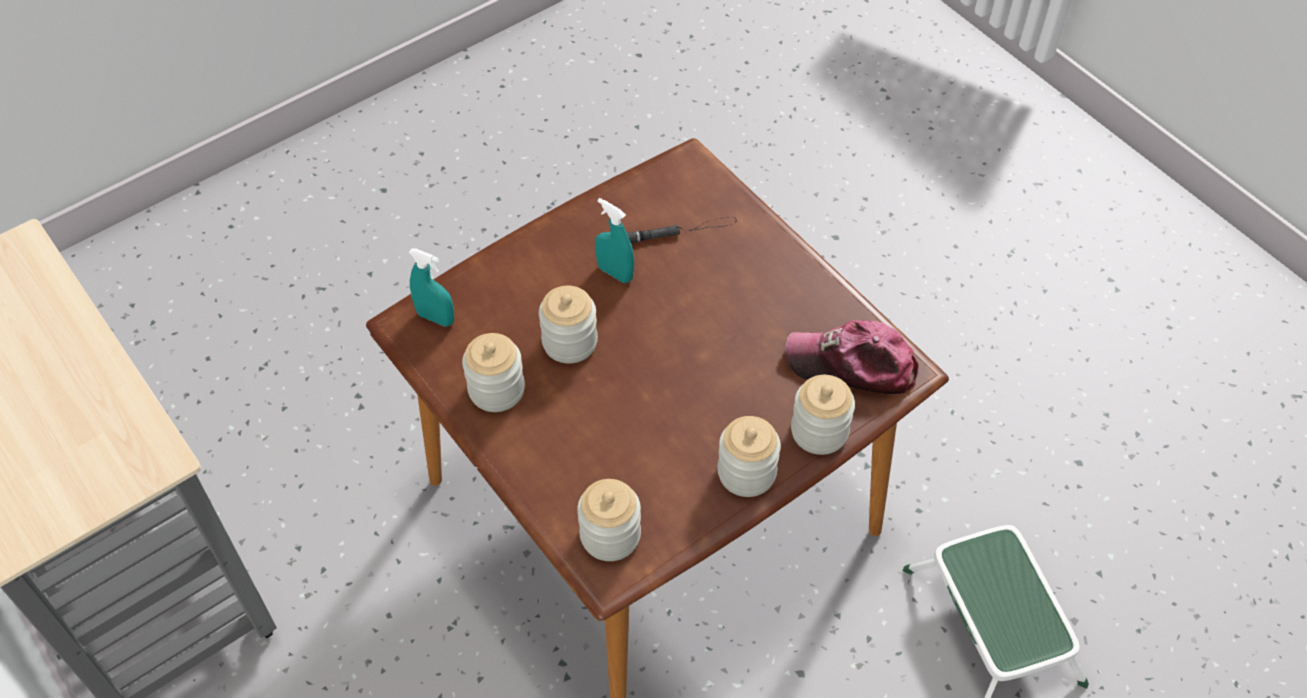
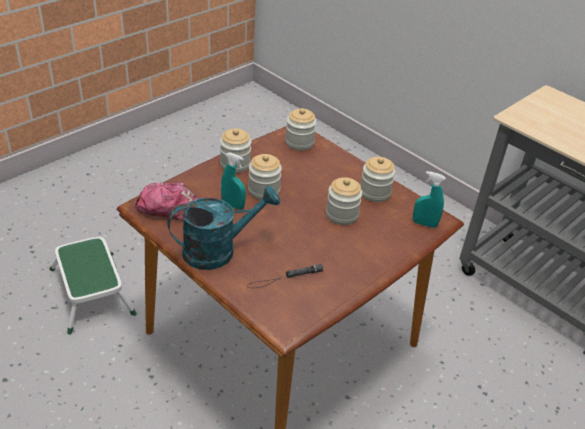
camera: 170 degrees right, 15 degrees down
(615, 273) = (324, 251): turquoise spray bottle -> turquoise spray bottle (233, 205)
(776, 281) = (218, 250): none -> turquoise watering can
(819, 431) = (196, 180): jar -> jar (264, 190)

